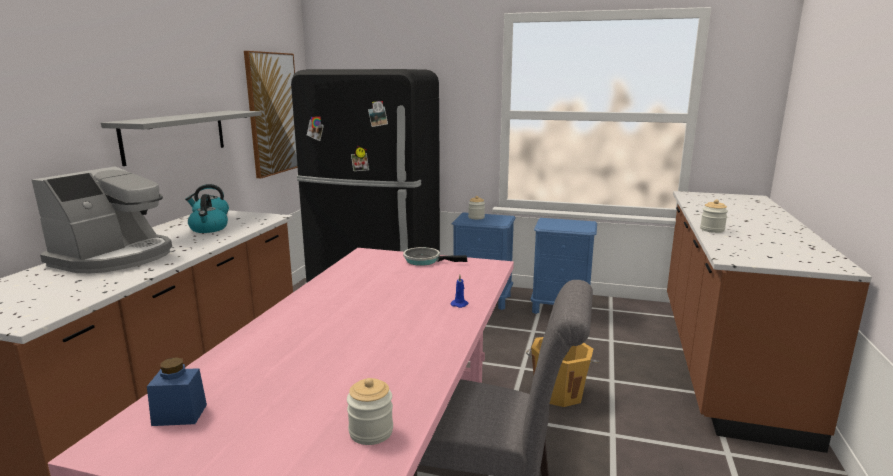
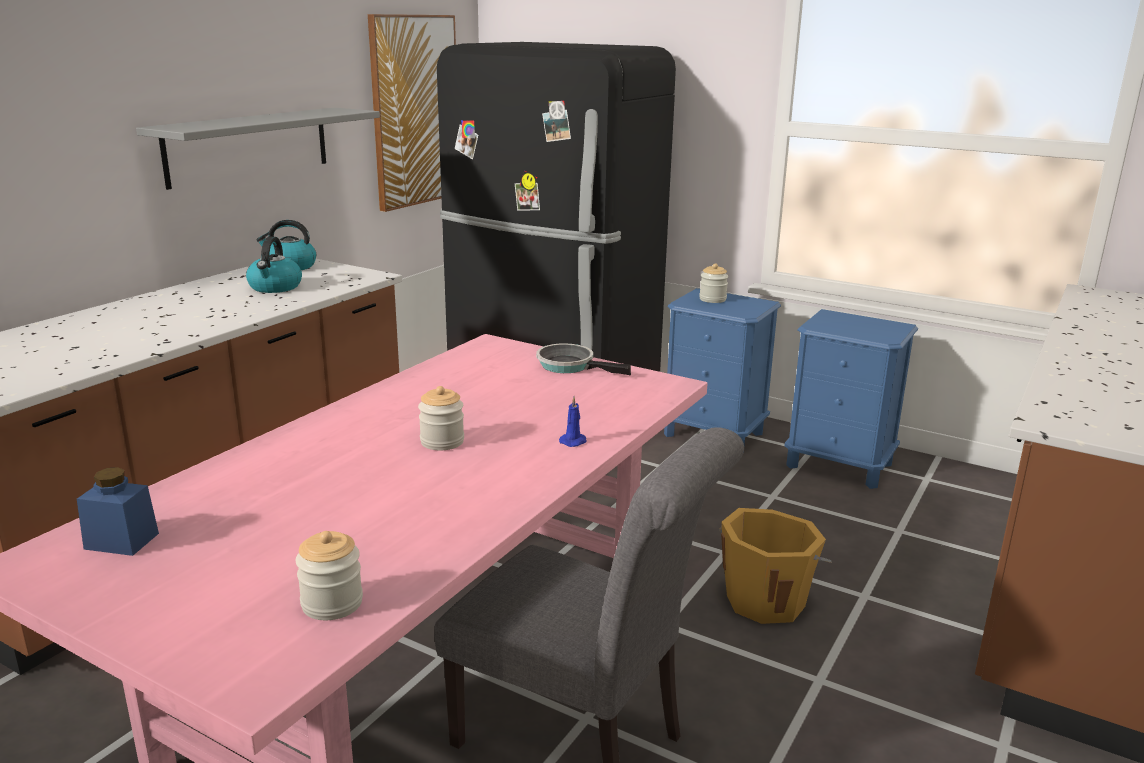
camera: 15 degrees right, 5 degrees up
(115, 257) = (135, 319): coffee machine -> none
(712, 230) = (1067, 365): jar -> jar (442, 441)

